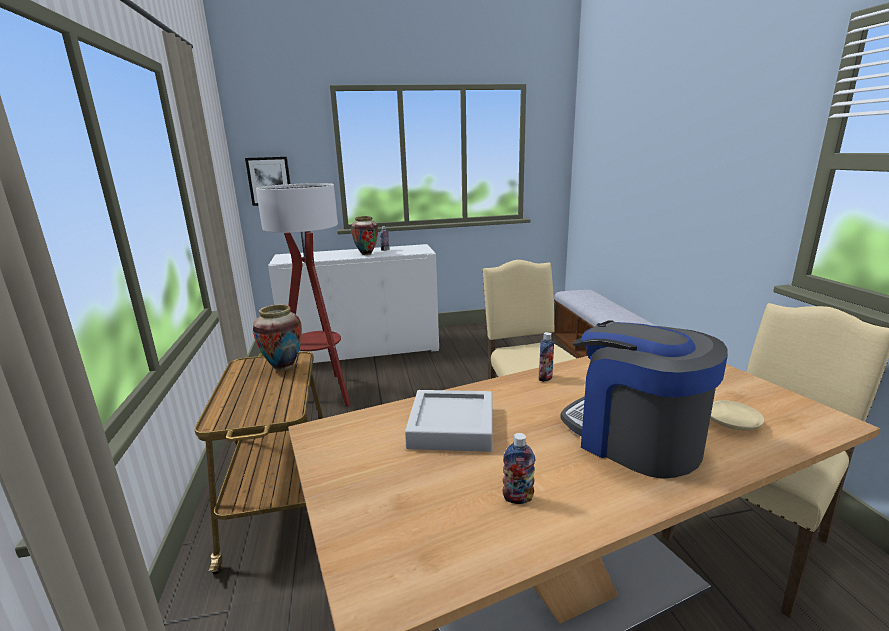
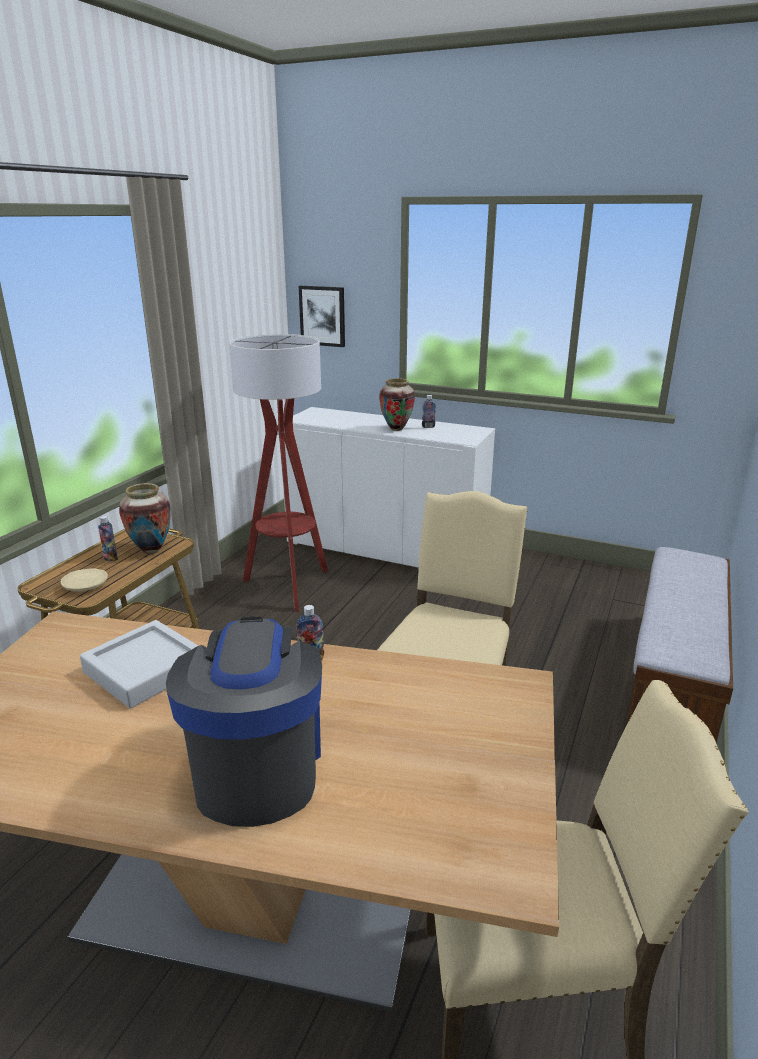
camera: 35 degrees right, 5 degrees up
(518, 498) = (75, 758): bottle -> bottle (110, 558)
(731, 422) = (388, 808): beige plate -> beige plate (86, 586)

